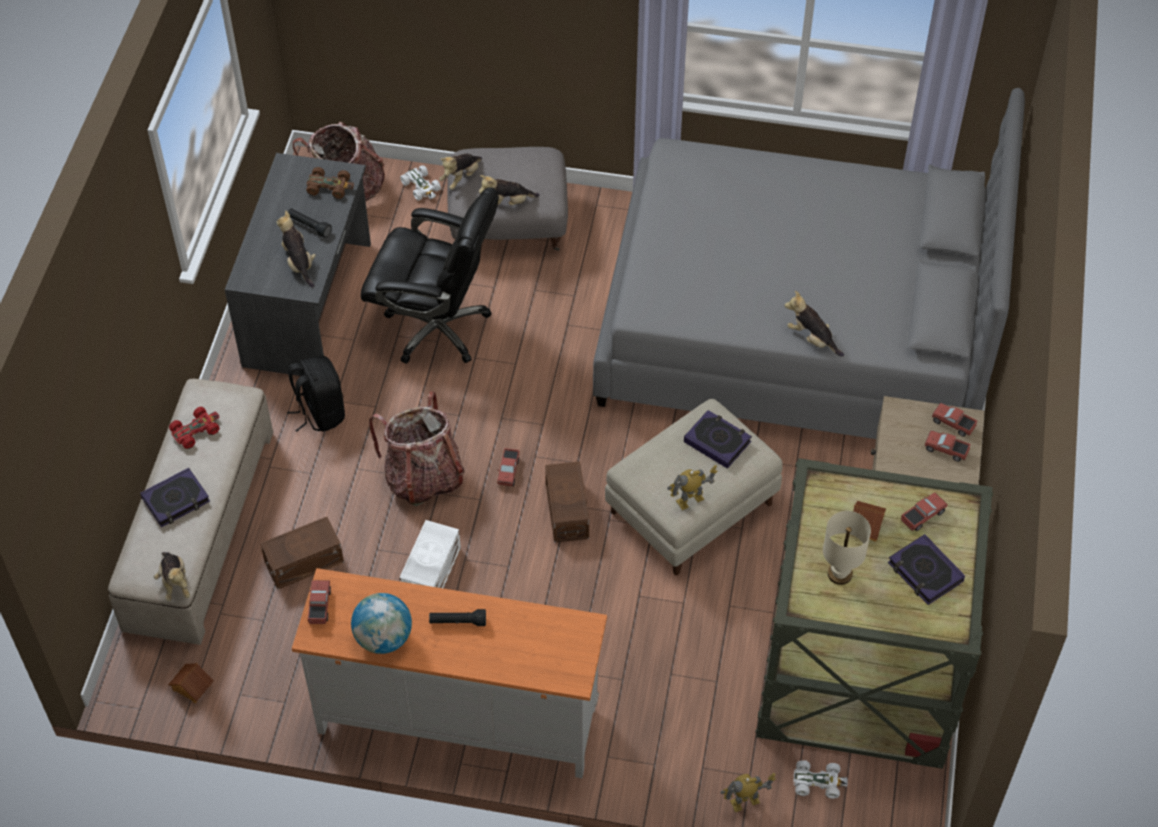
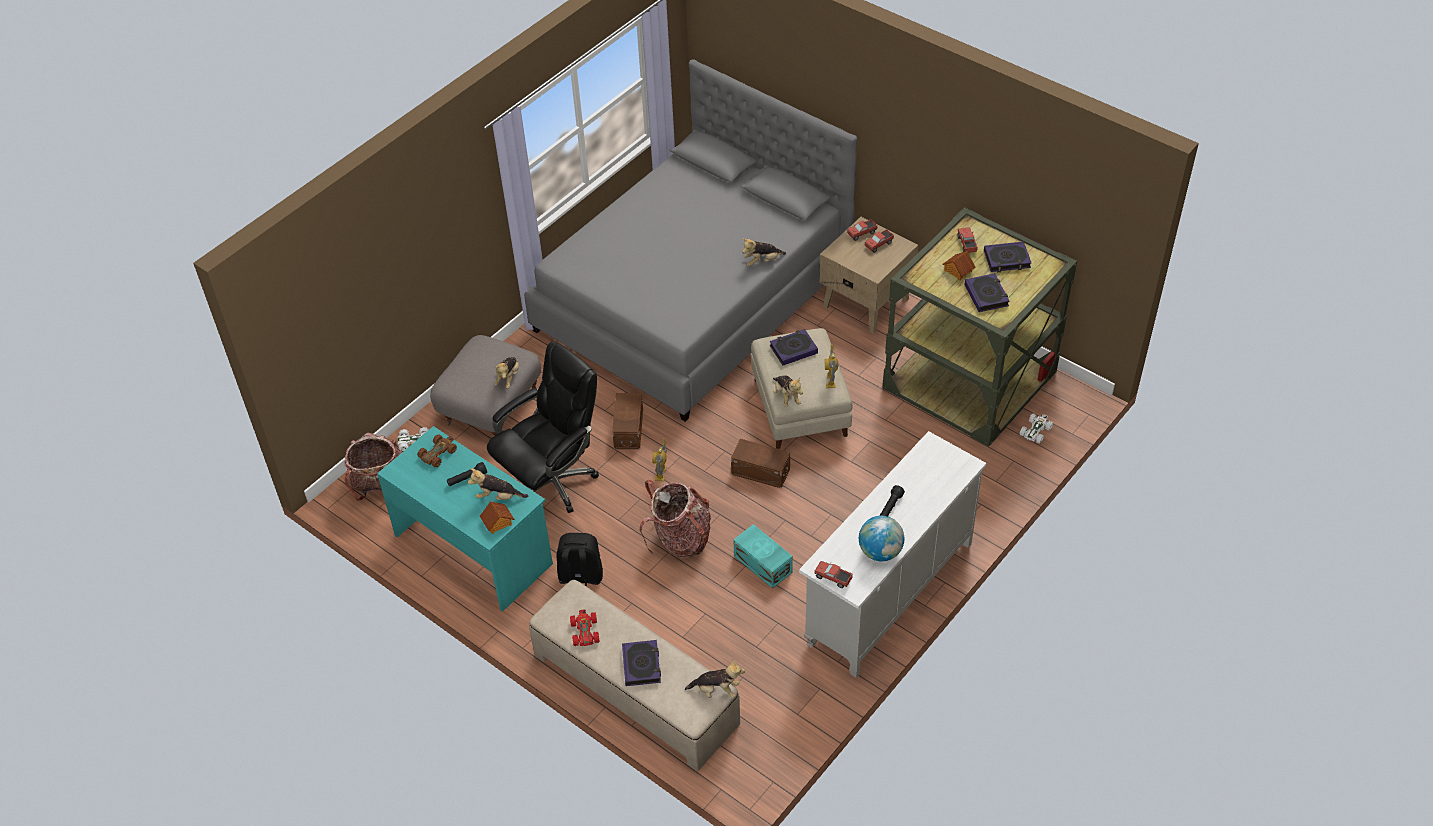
camera: 60 degrees left, 5 degrees down
(191, 687) = (773, 742): toy house -> toy house (497, 522)
(302, 562) = (706, 635): brown storage box -> brown storage box (627, 430)
(309, 304) = (474, 548): grey desk -> turquoise desk
(430, 573) = (763, 565): white storage box -> turquoise storage box
(457, 717) = (887, 593): orange dresser -> white dresser
(461, 178) = (464, 393): plush toy -> plush toy (786, 397)
(508, 472) = (707, 490): toy truck -> none
(745, 803) = (1031, 471): toy robot -> toy robot (661, 474)
(840, 574) = (986, 295): beige table lamp -> book

